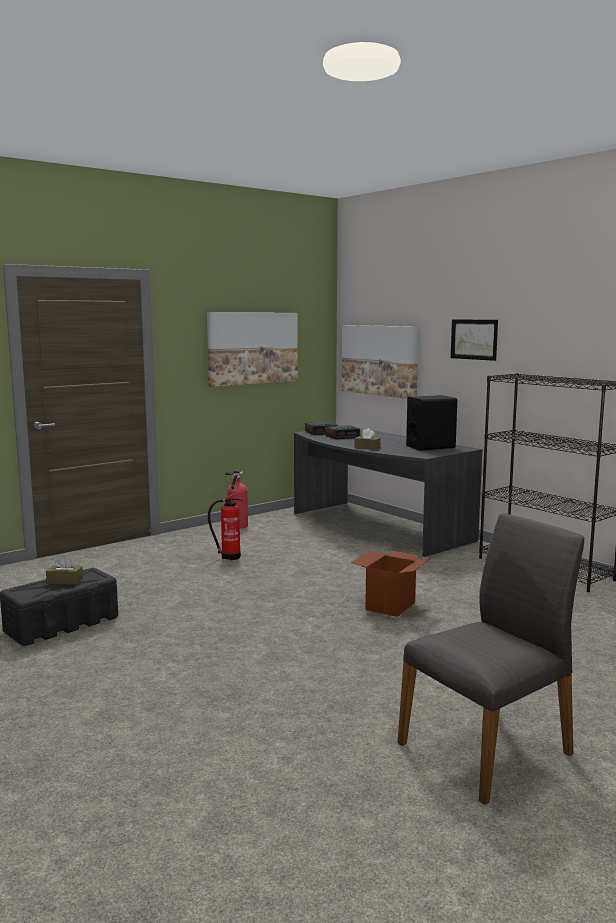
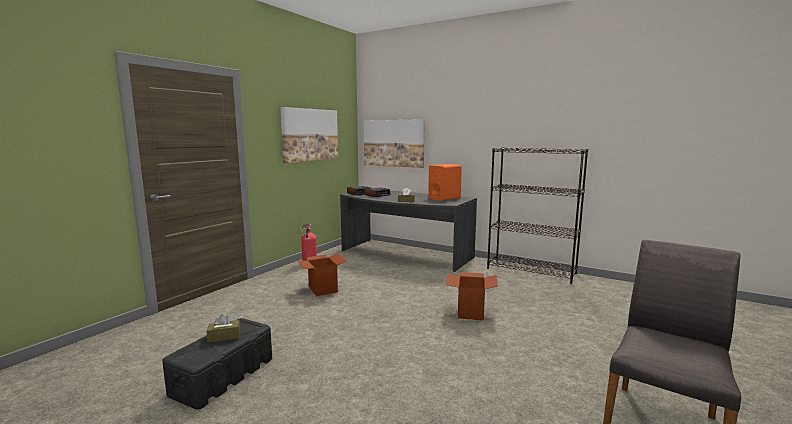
camera: 20 degrees left, 0 degrees up
(228, 557) = (322, 289): fire extinguisher -> cardboard box
(430, 447) = (444, 198): black speaker -> orange speaker
(474, 339) = (468, 126): picture -> none

